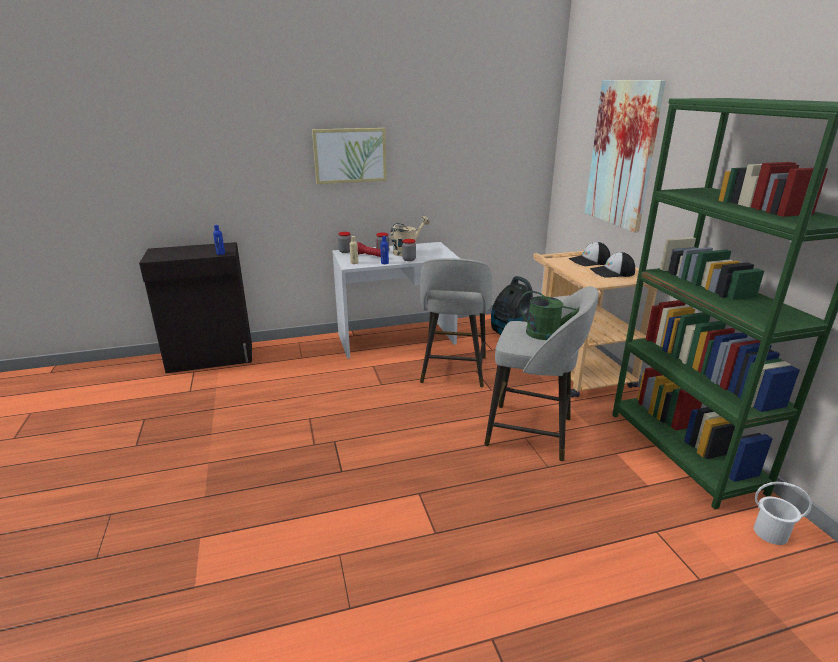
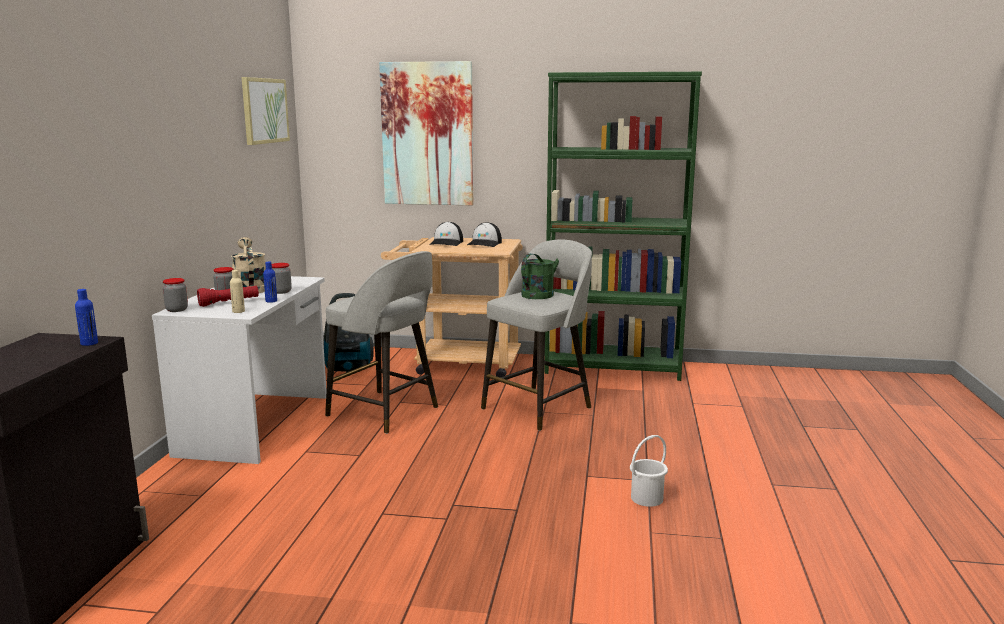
camera: 65 degrees left, 10 degrees down
(350, 155) = (151, 159): picture -> picture (264, 110)
(770, 532) = (711, 375): white bucket -> white bucket (646, 498)

